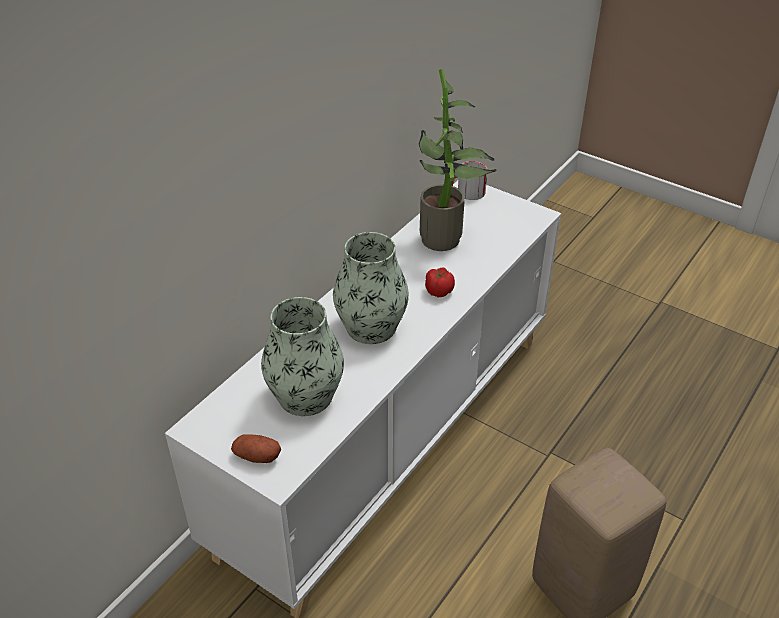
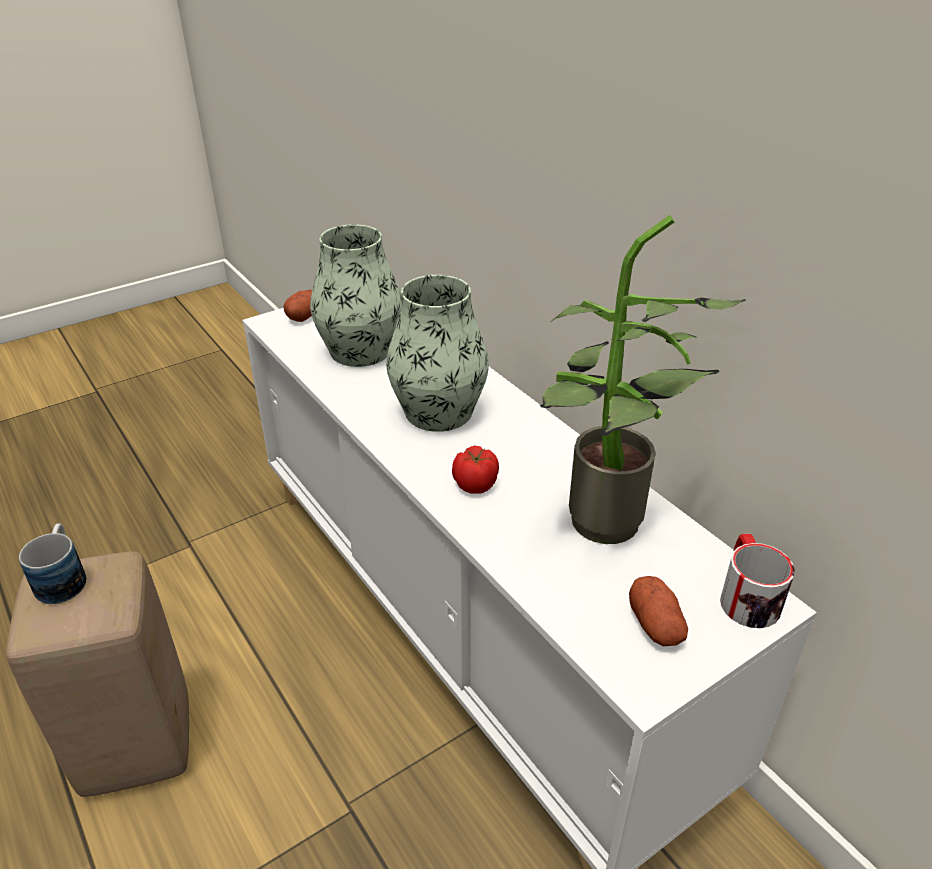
camera: 110 degrees right, 5 degrees down
(502, 215) = (655, 624): none -> potato
(603, 501) = (63, 578): none -> mug

